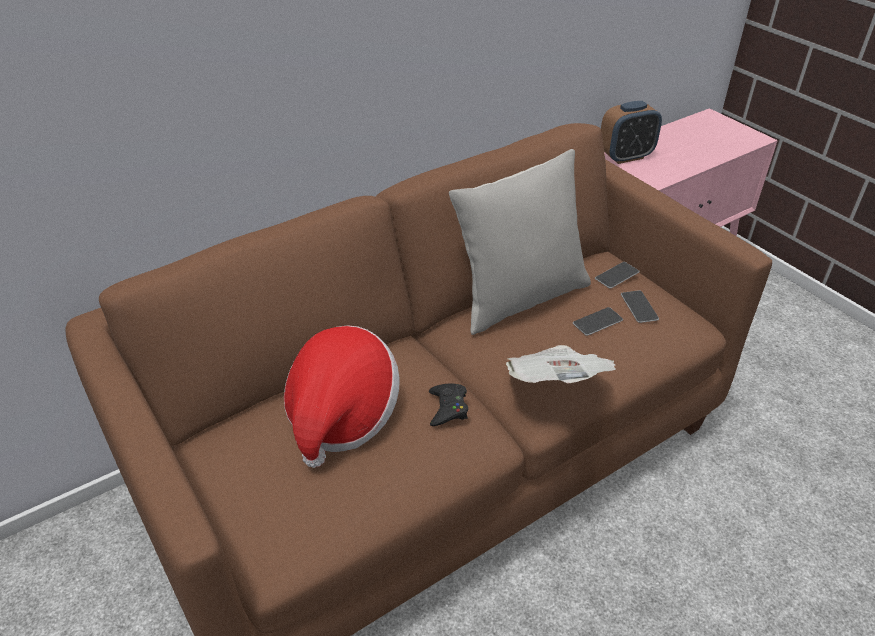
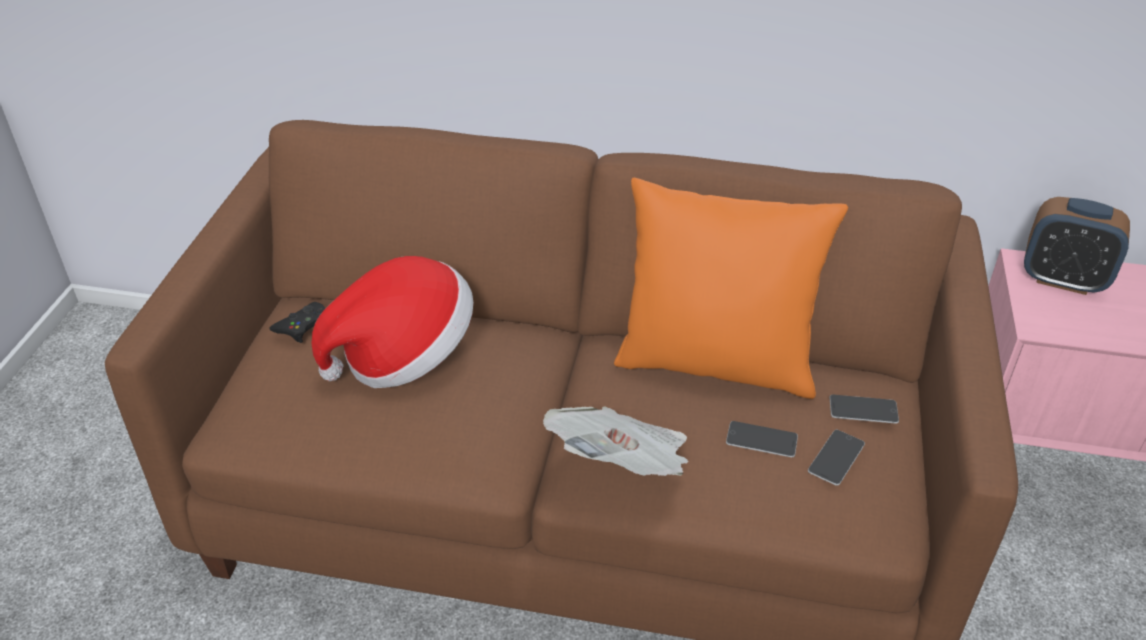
camera: 45 degrees right, 0 degrees up
(448, 408) = (491, 411): black game controller -> black game controller (303, 326)
(519, 298) = (715, 363): grey pillow -> orange pillow

